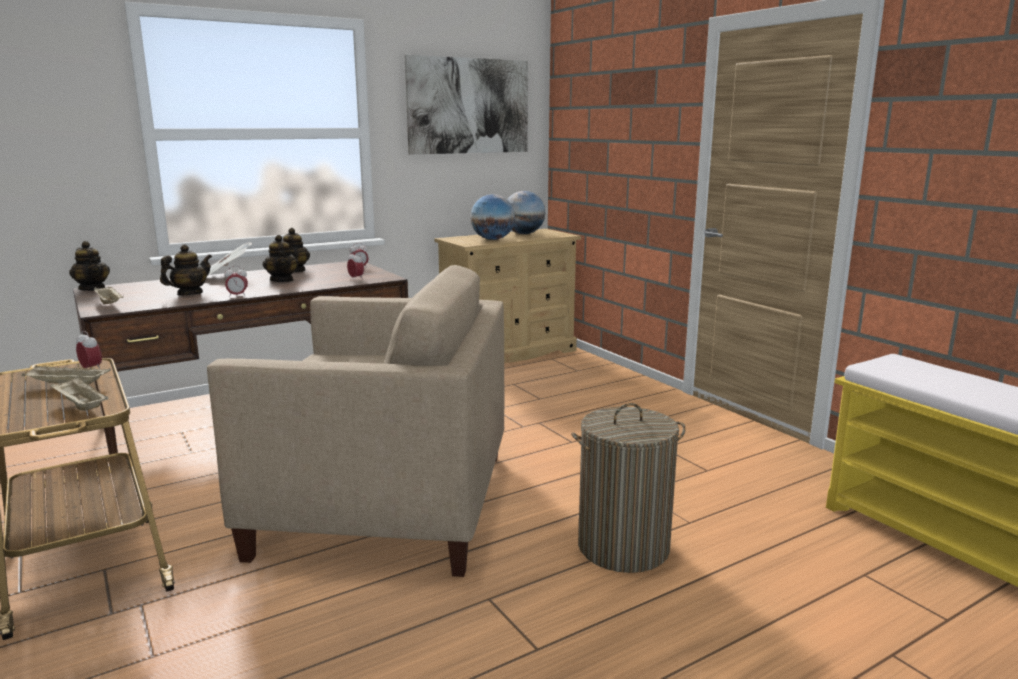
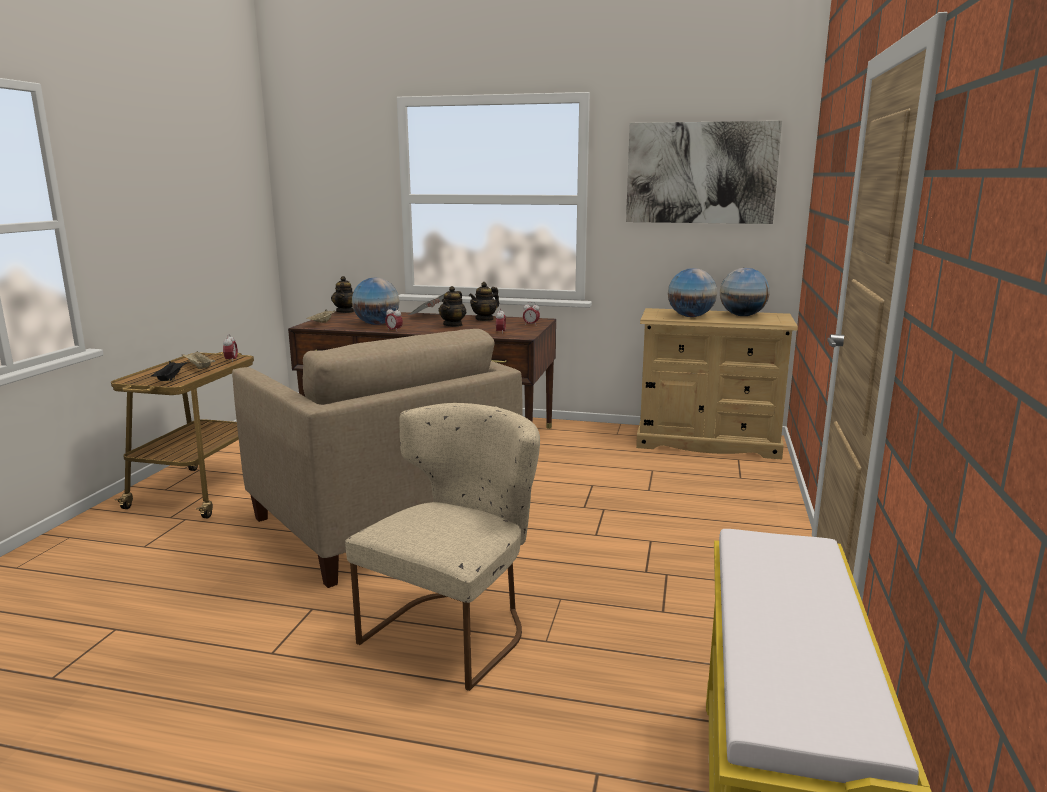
camera: 45 degrees right, 0 degrees up
(80, 406) = (171, 378): beige tray -> black tray
(189, 294) = (376, 324): teapot -> globe
(623, 547) = (456, 628): laundry basket -> beige chair

